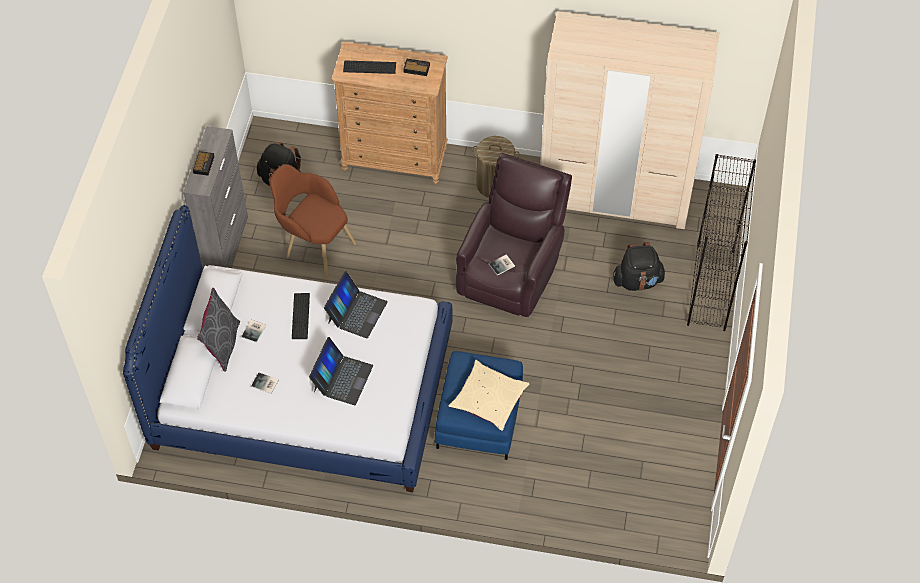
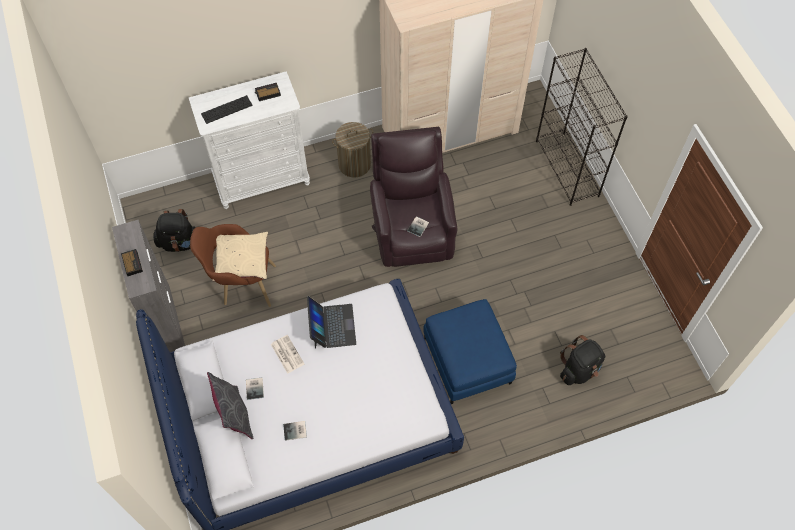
camera: 30 degrees left, 5 degrees up
(300, 316) = (287, 354): keyboard -> newspaper
(342, 378) = (358, 391): laptop -> none
(395, 159) = (262, 180): brown dresser -> white dresser
(488, 399) = (483, 344): beige pillow -> beige pillow (241, 260)
(637, 281) = (512, 189): black backpack -> black backpack (579, 369)

